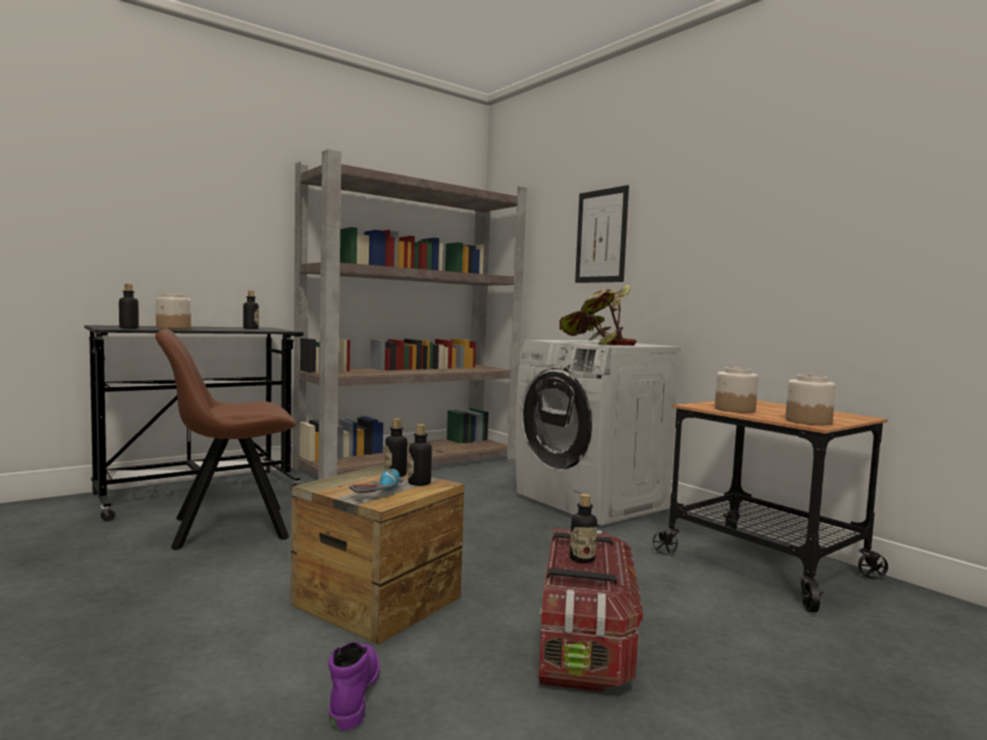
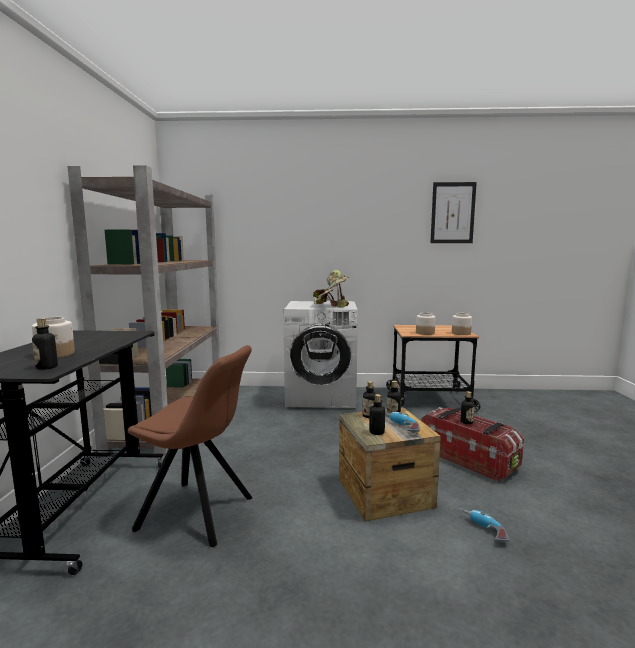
camera: 50 degrees left, 5 degrees up
(229, 528) = (197, 512): brown chair -> brown chair turned 90 degrees counterclockwise
(250, 328) = (93, 337): bottle -> bottle (376, 432)
(352, 694) = (483, 530): purple boot -> power drill
(601, 236) = (286, 235): picture -> picture (452, 213)

